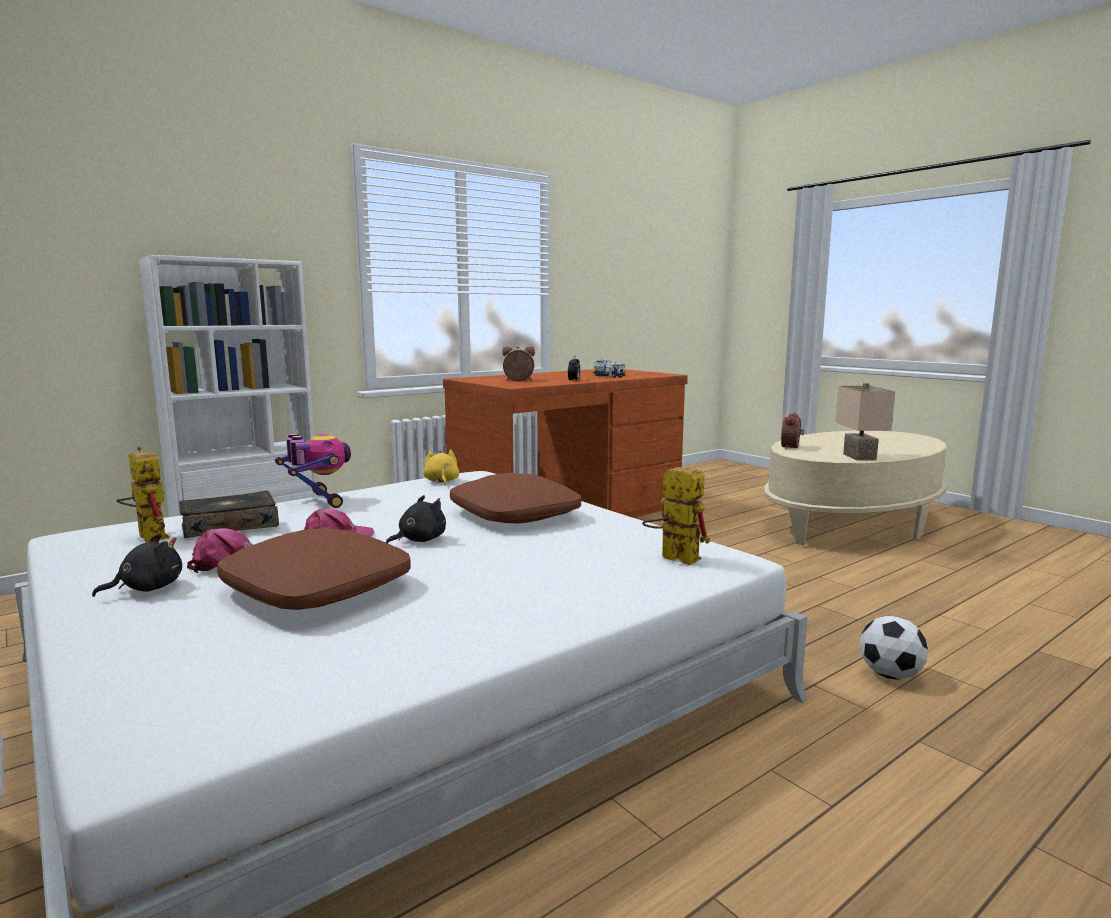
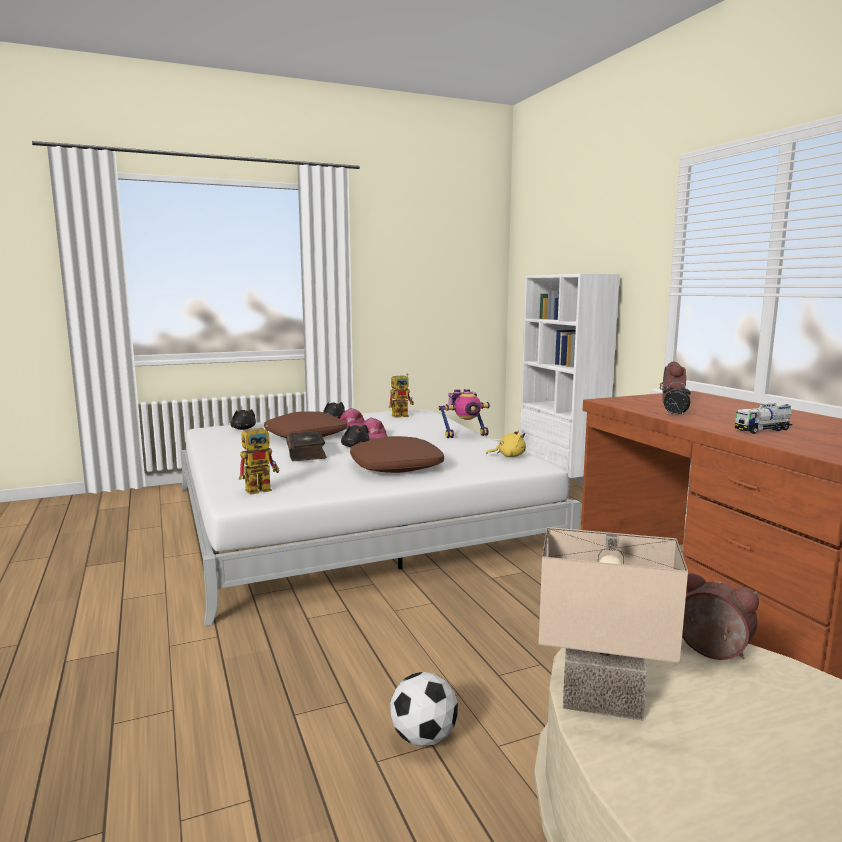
camera: 105 degrees right, 0 degrees up
(191, 681) = (243, 429): none -> black plush toy
(230, 526) = (410, 423): book -> book (307, 453)
(890, 675) = (188, 680): football -> football (423, 737)

